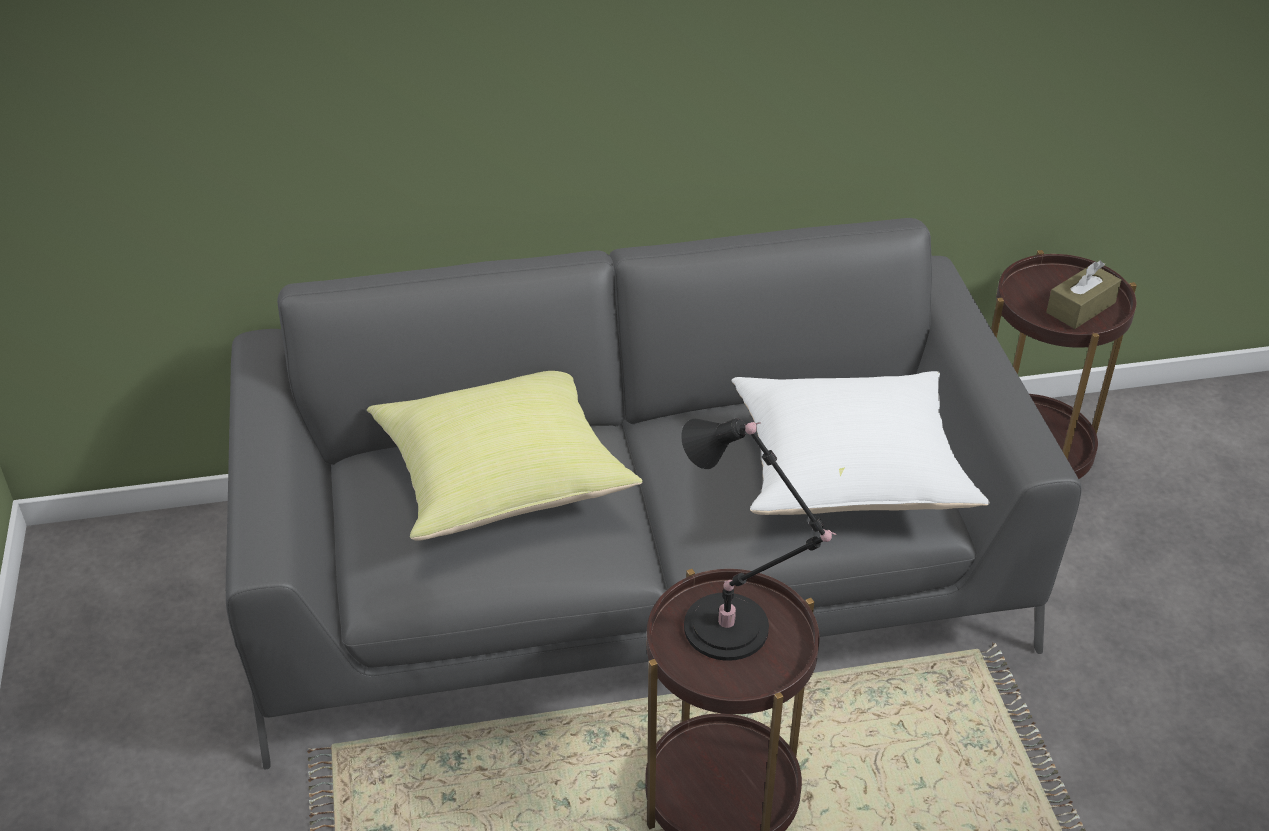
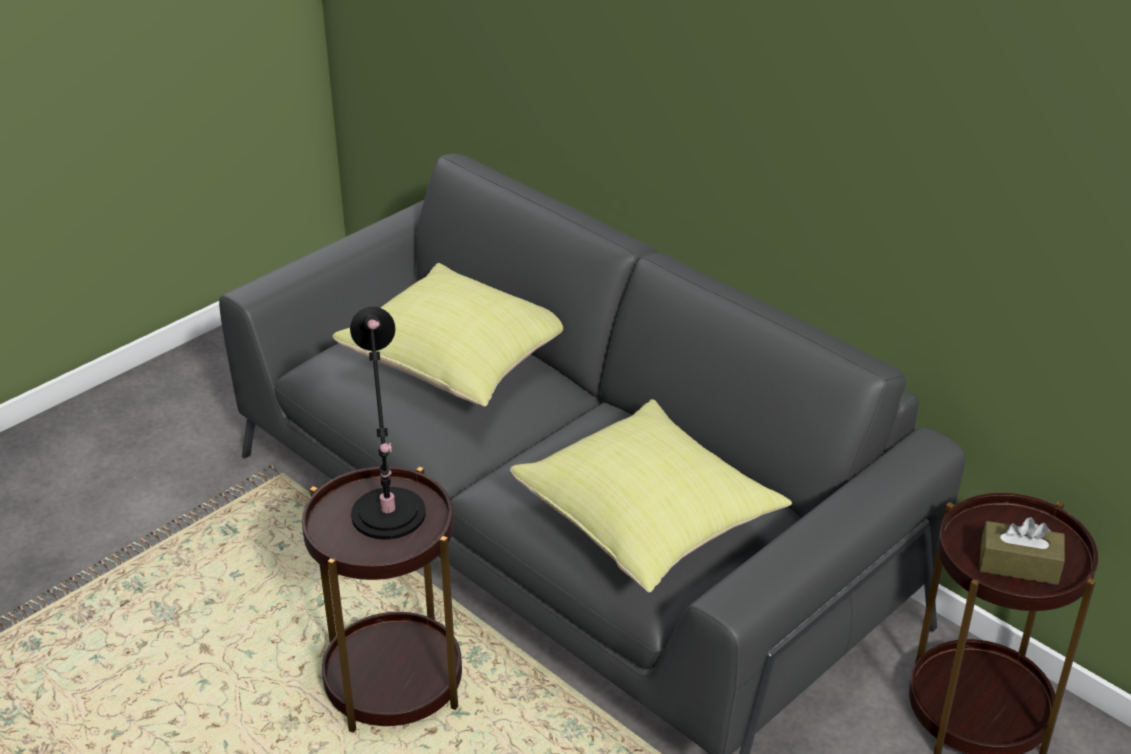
camera: 55 degrees right, 5 degrees down
(850, 473) = (649, 523): white pillow -> yellow pillow

